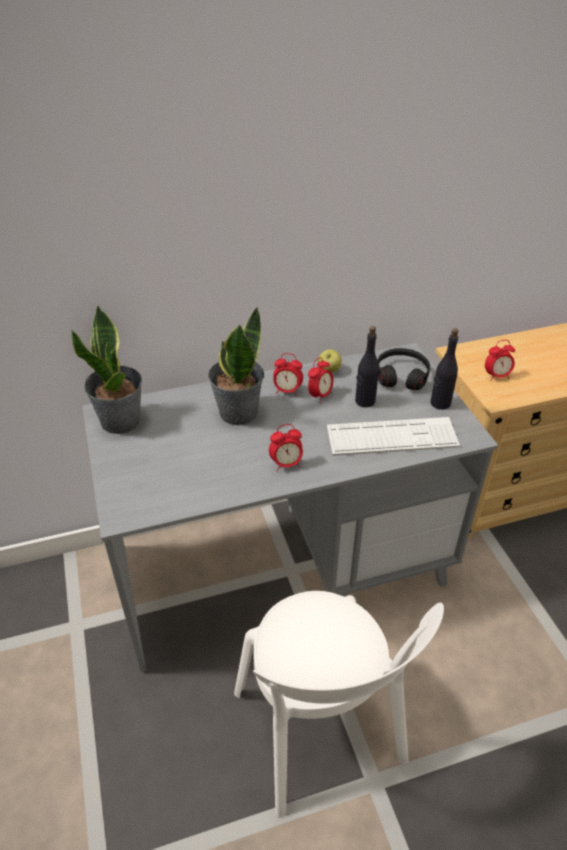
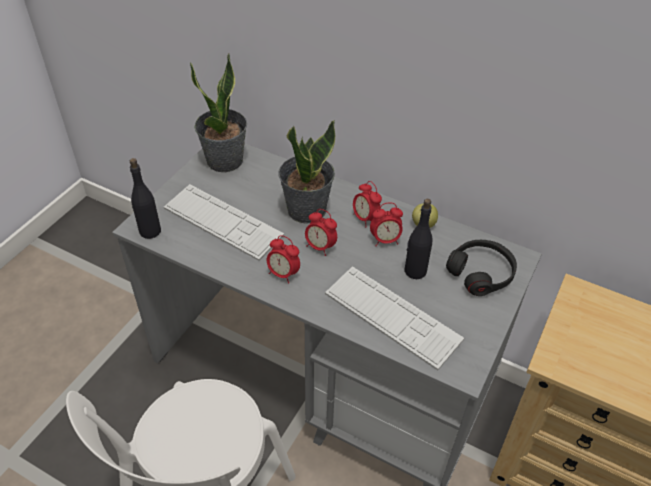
camera: 45 degrees right, 5 degrees up
(188, 463) = (223, 222): none -> keyboard
(440, 403) = (479, 321): black bottle -> black bottle (150, 231)
(496, 376) = (588, 342): alarm clock -> alarm clock (320, 247)

